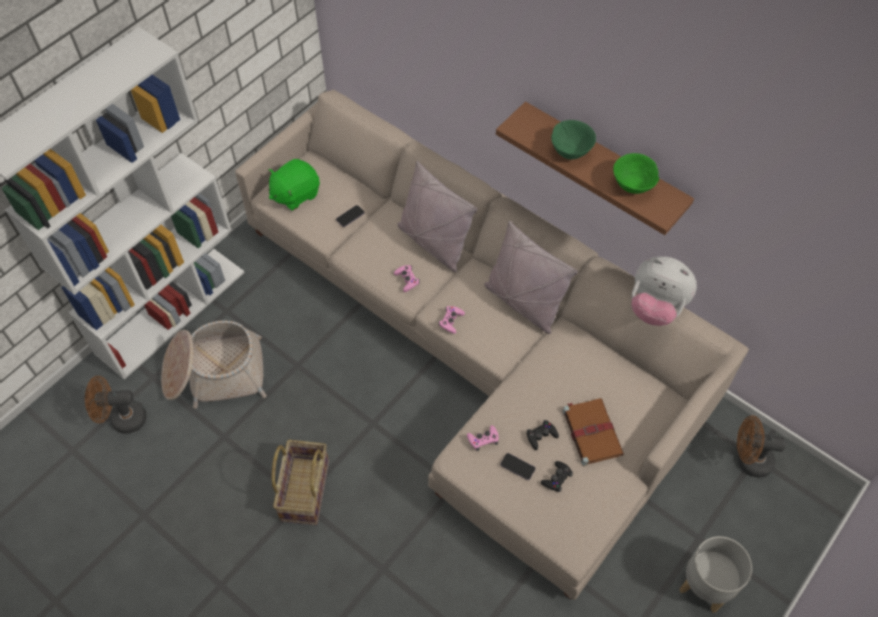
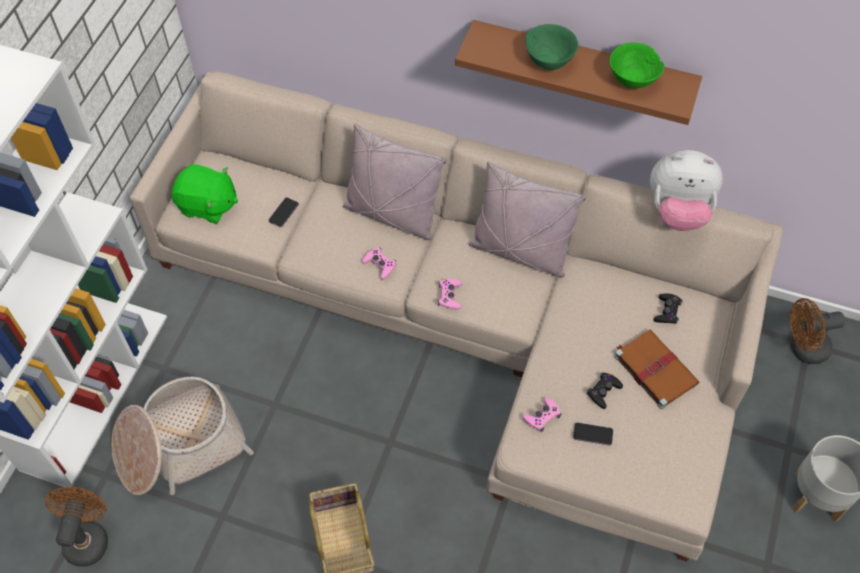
camera: 20 degrees left, 0 degrees up
(122, 419) = (88, 537): brown fan -> brown fan turned 120 degrees clockwise
(295, 194) = (207, 206): green plush toy -> green plush toy turned 105 degrees counterclockwise
(557, 478) = (640, 432): black game controller -> black game controller (667, 311)

